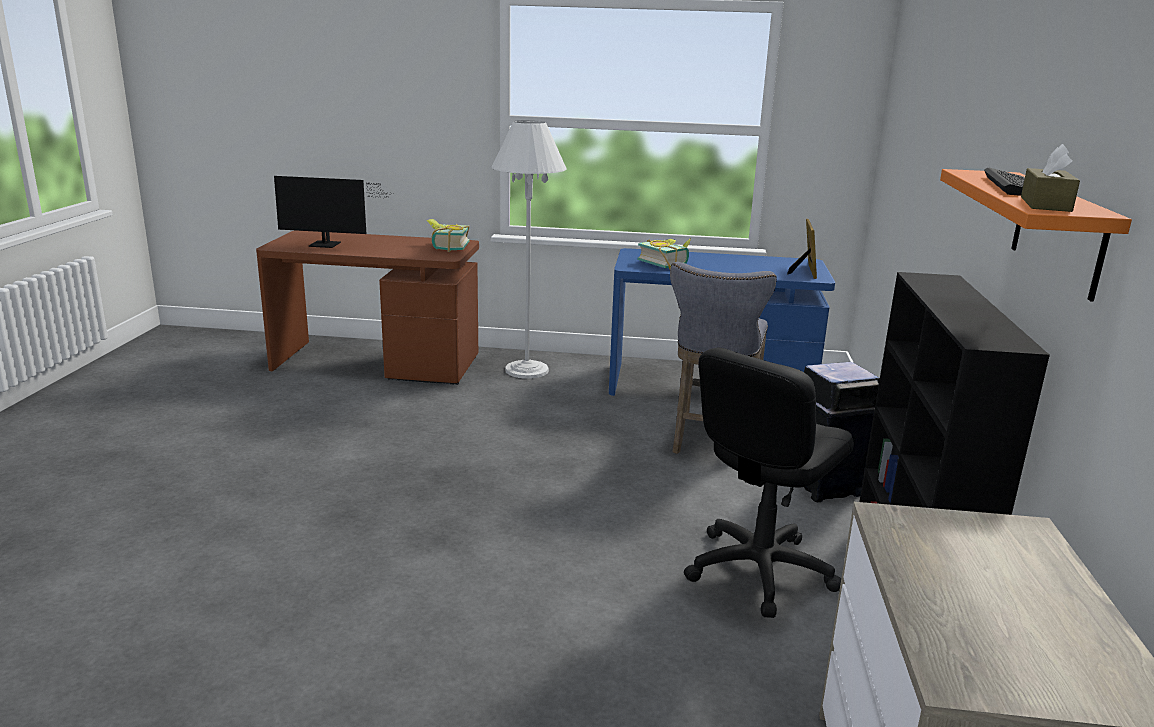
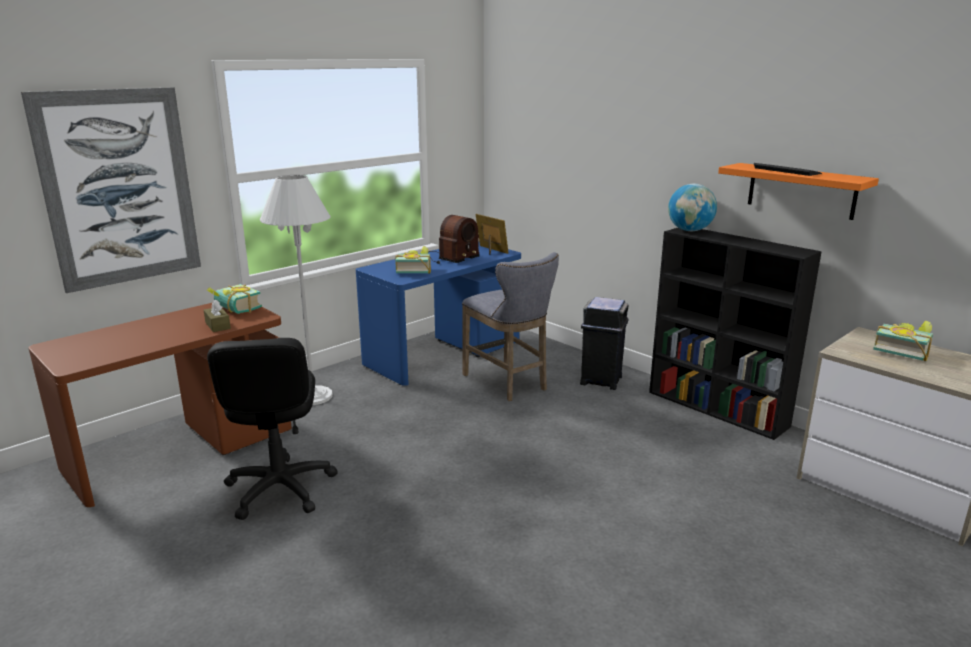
camera: 50 degrees left, 0 degrees up
(328, 245) = (121, 345): monitor -> none
(397, 111) = (120, 188): none -> picture
(735, 264) = (448, 258): none -> radio
(758, 570) = (663, 436): black office chair -> black office chair (279, 489)
(938, 280) = (690, 230): none -> globe
(1007, 570) = (902, 351): none -> book
(1045, 204) = (839, 177): brown tissue box -> brown tissue box (217, 325)

